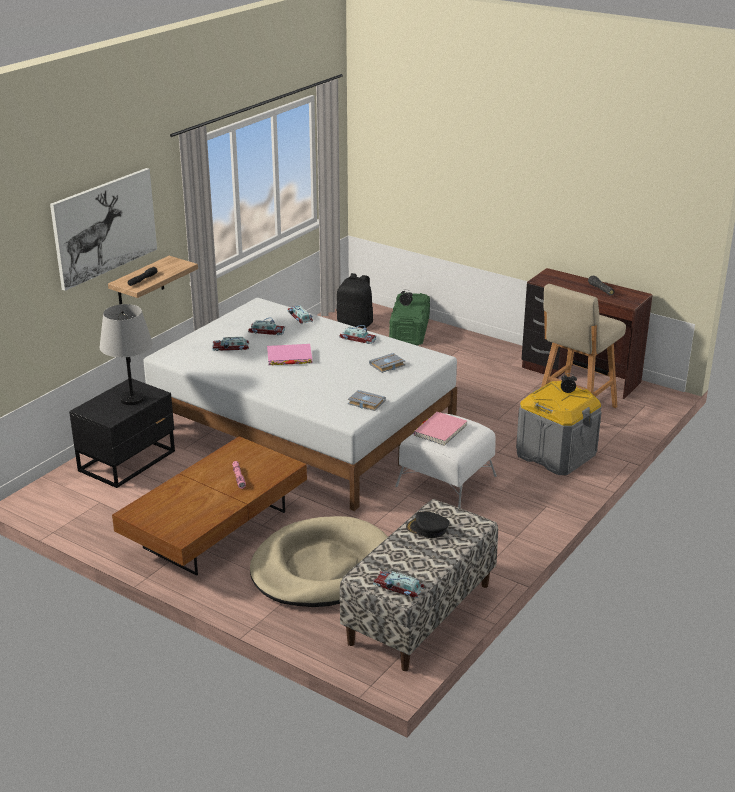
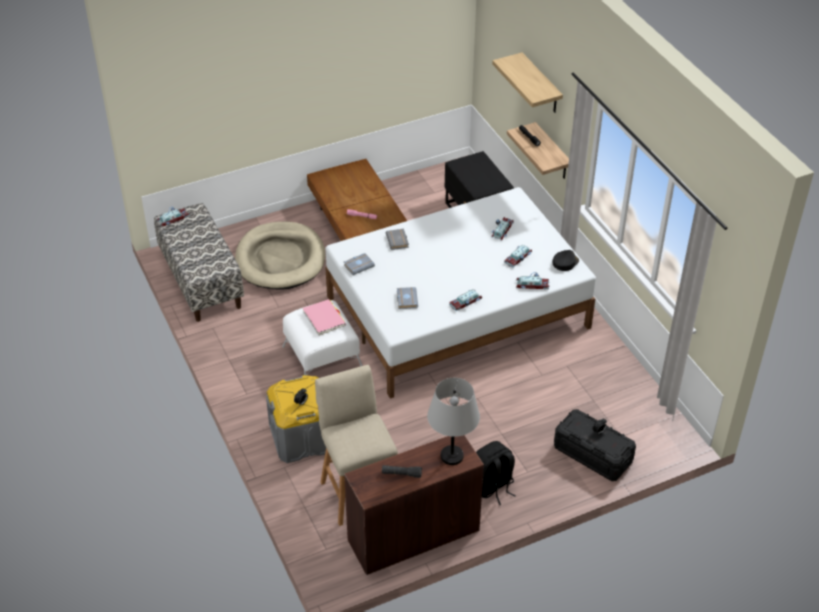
camera: 120 degrees right, 15 degrees up
(104, 227) = (541, 84): picture -> shelf
(131, 399) = (478, 179): grey table lamp -> grey table lamp (452, 456)
(289, 357) = (462, 254): pink book -> none
(303, 394) = (398, 241): none -> grey book
(355, 323) = (634, 422): black backpack -> black backpack (492, 487)
(409, 331) = (592, 455): green storage box -> black storage box
(427, 528) = (212, 252): black cap -> black cap (565, 262)

